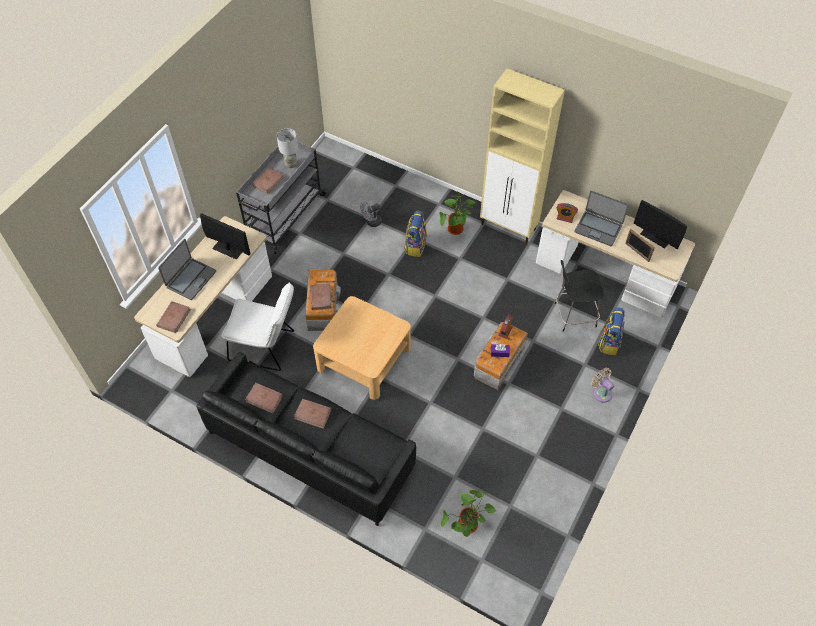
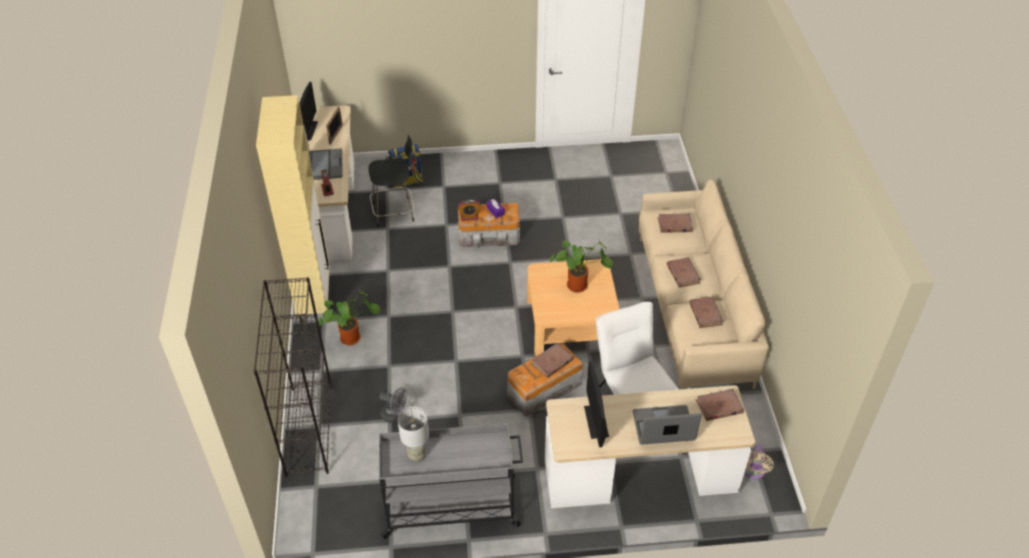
camera: 125 degrees left, 10 degrees down
(268, 181) = (463, 459): brown book -> brown book (674, 225)
(310, 449) = (691, 309): black sofa -> beige sofa
(397, 180) = (309, 429): none -> black bookcase
(415, 245) = (399, 359): backpack -> none
(467, 527) = (651, 189): potted plant -> potted plant (579, 285)
(573, 315) = (395, 212): black chair -> black chair turned 60 degrees counterclockwise
(601, 392) = (463, 168): beige fan -> beige fan (753, 471)

